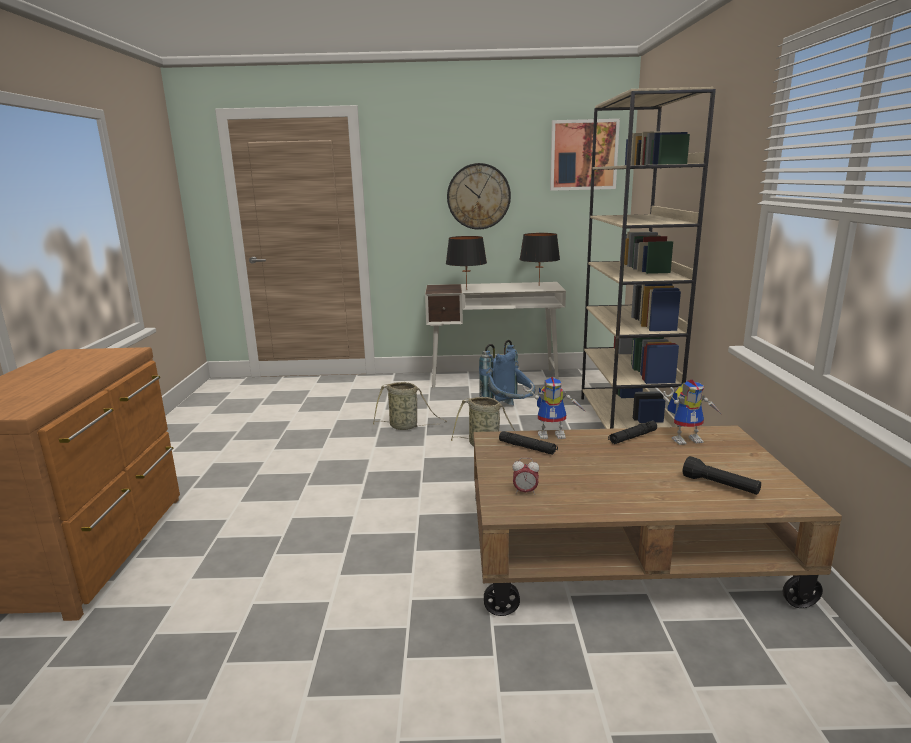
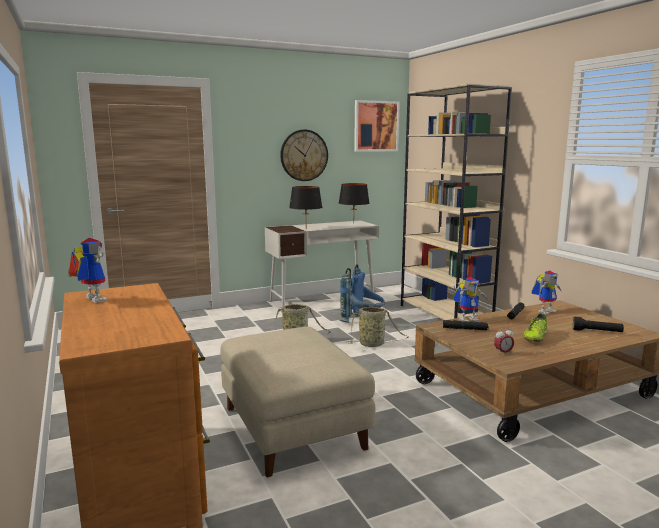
camera: 25 degrees left, 5 degrees down
(58, 360) = (91, 299): none -> toy robot
(280, 530) = (291, 428): none -> beige ottoman
(606, 478) = (535, 337): none -> shoe

